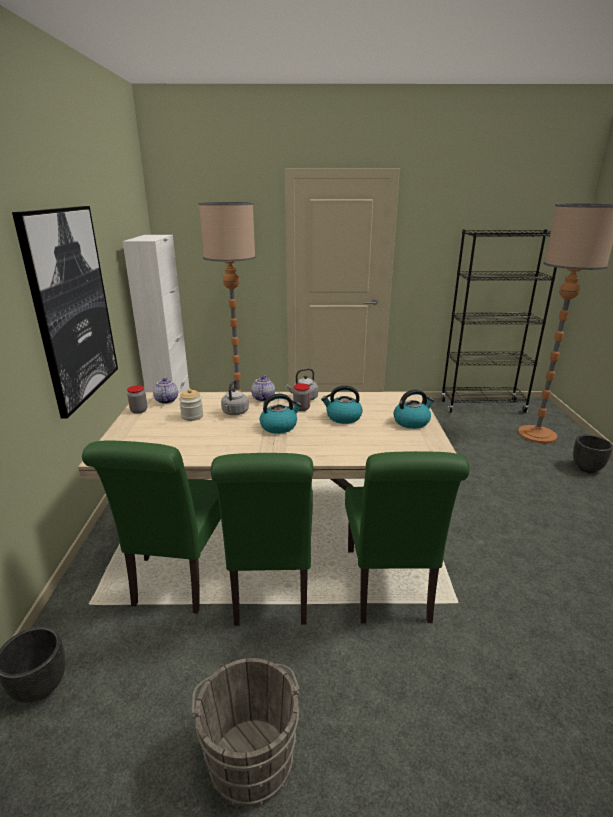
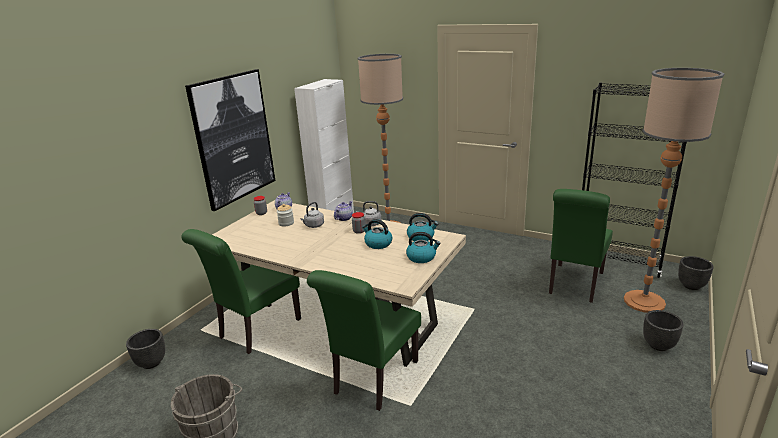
camera: 30 degrees right, 0 degrees up
(272, 590) = (299, 355): green chair -> green chair (574, 284)
(279, 426) = (328, 241): kettle -> kettle (421, 237)
(553, 414) = (691, 286): none -> black planter

